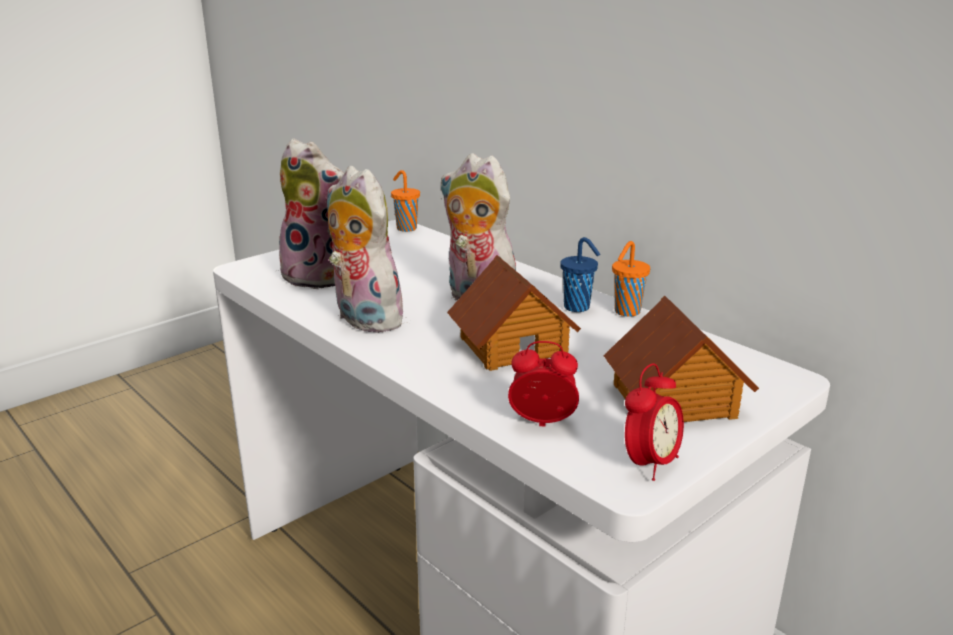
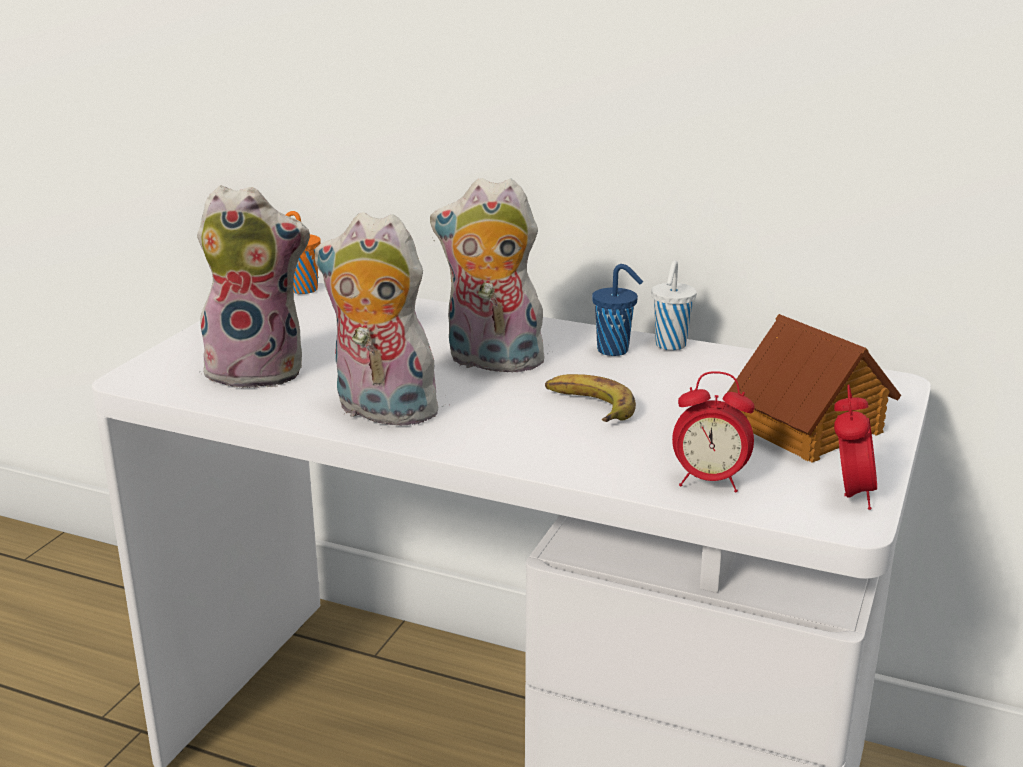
camera: 25 degrees left, 0 degrees up
(512, 345) = (588, 406): toy house -> banana
(542, 424) = (709, 482): alarm clock -> alarm clock turned 150 degrees counterclockwise
(626, 312) = (670, 346): orange cup -> white cup

